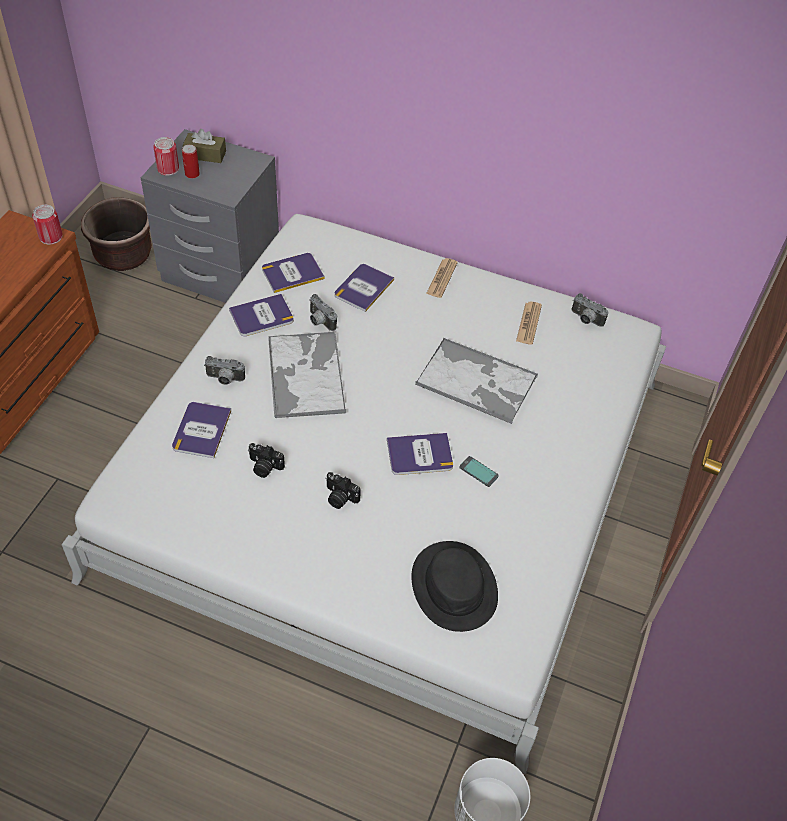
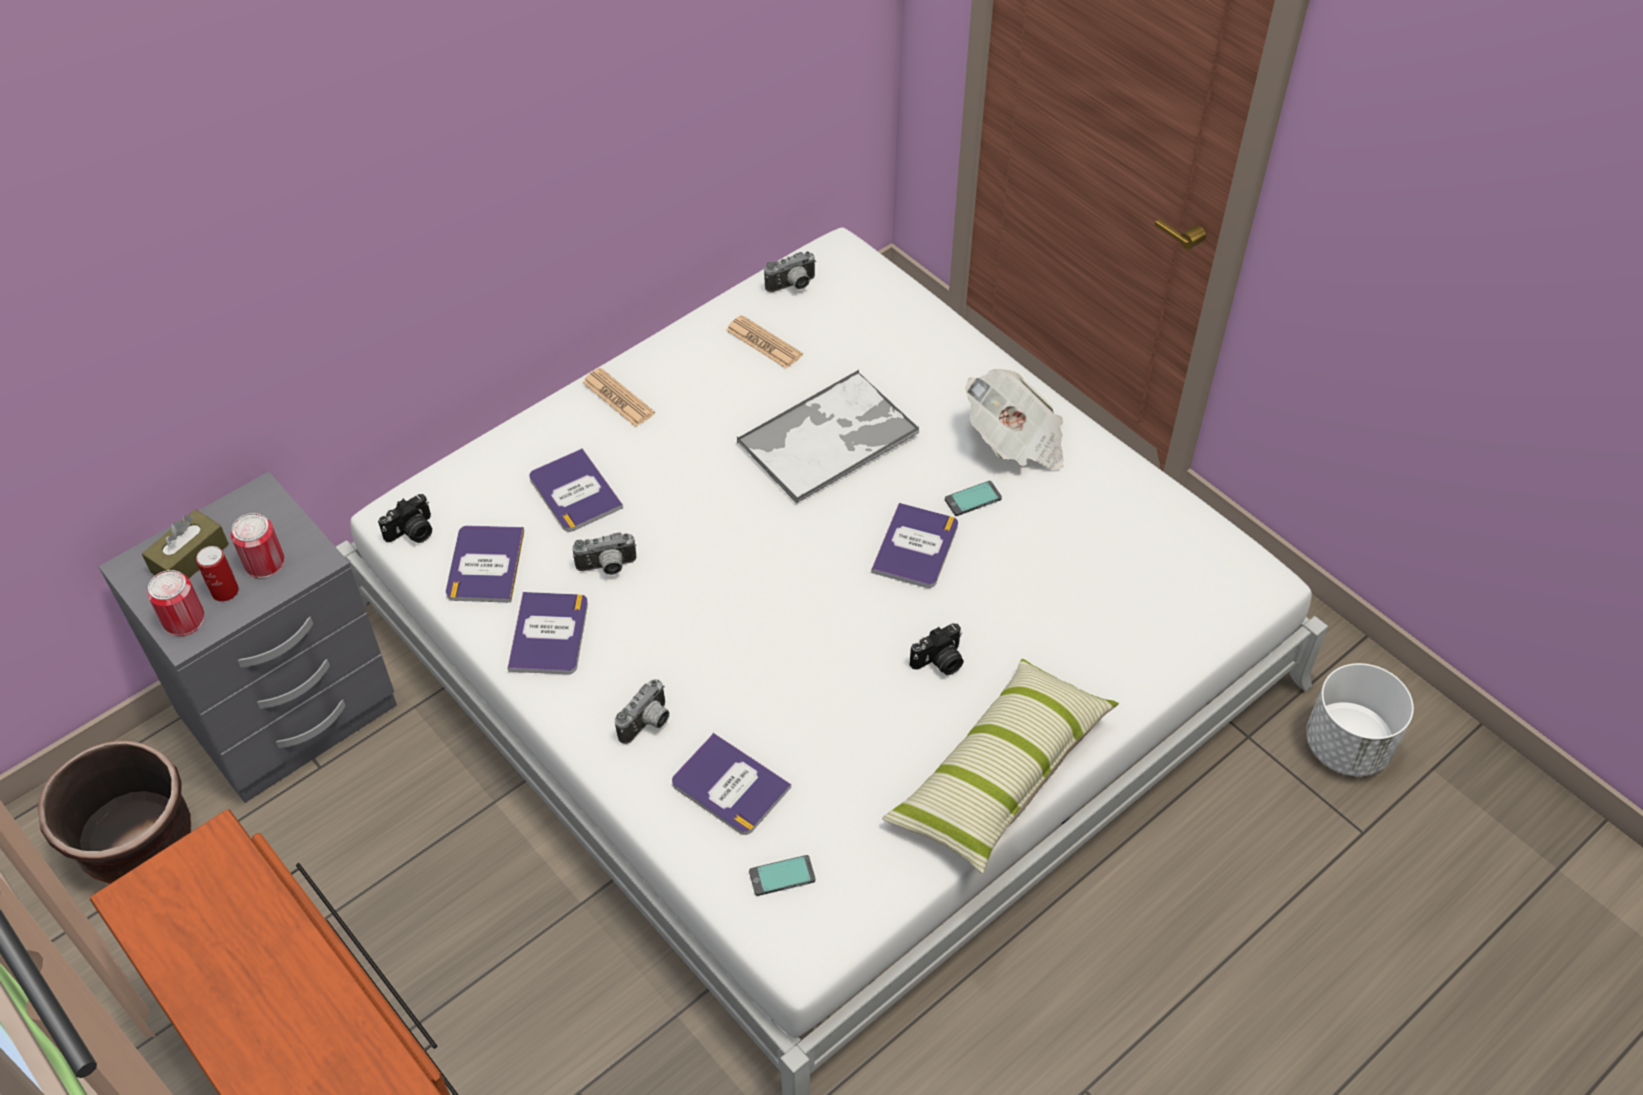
camera: 60 degrees left, 0 degrees up
(51, 236) = (214, 847): can -> can (264, 563)
(153, 476) = (782, 876): none -> phone
(264, 467) = (841, 730): camera -> camera (412, 532)
(272, 558) = (1000, 775): none -> pillow
(306, 374) = (702, 620): tray -> none
(454, 586) = (1133, 595): black hat -> none
(543, 478) = (1015, 441): none -> newspaper

